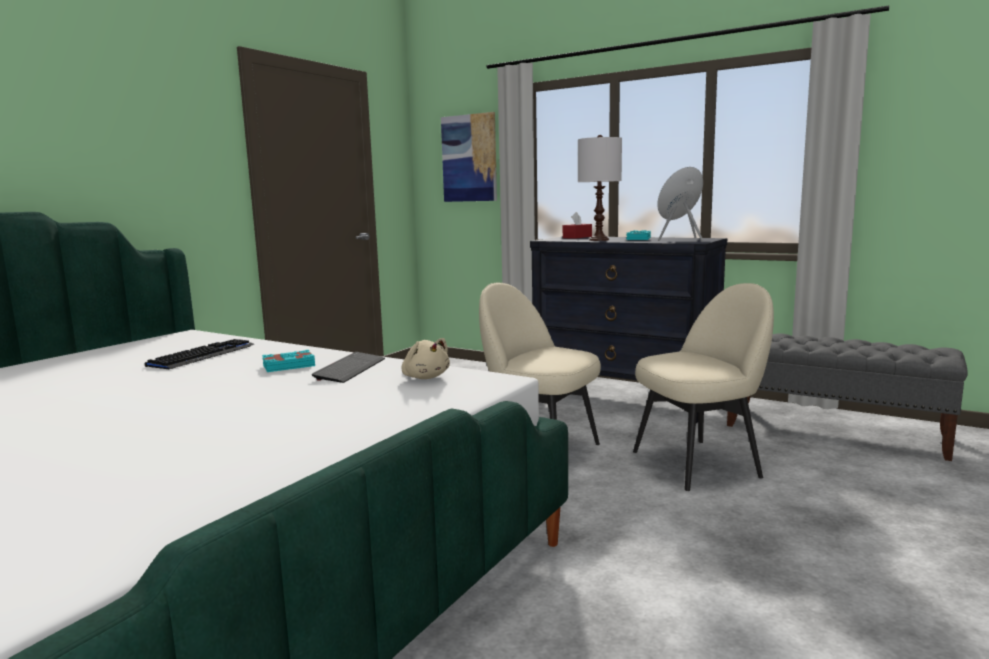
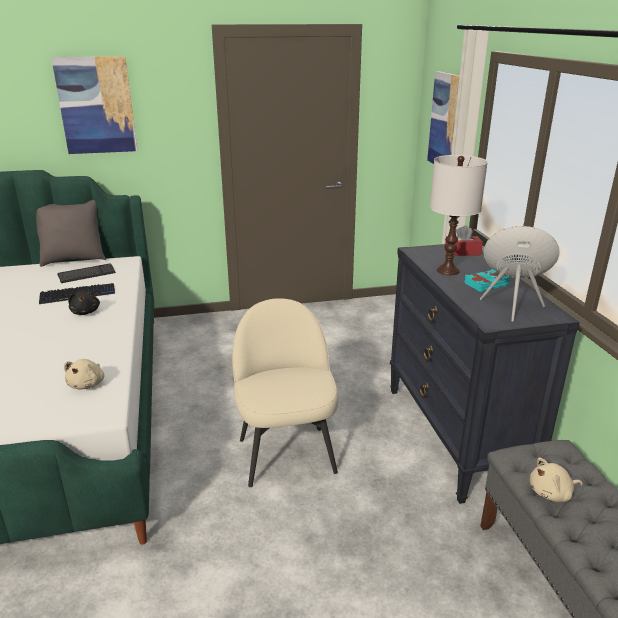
camera: 45 degrees right, 15 degrees up
(101, 346) = (73, 260): none -> grey pillow
(106, 126) = (96, 105): none -> picture
(258, 359) = (85, 312): none -> black plush toy
(288, 366) = (77, 329): turquoise book -> none
(350, 369) = (86, 350): keyboard -> keyboard (87, 274)
(698, 463) = (364, 548): beige chair -> none
(794, 344) = (552, 493): none -> beige plush toy

